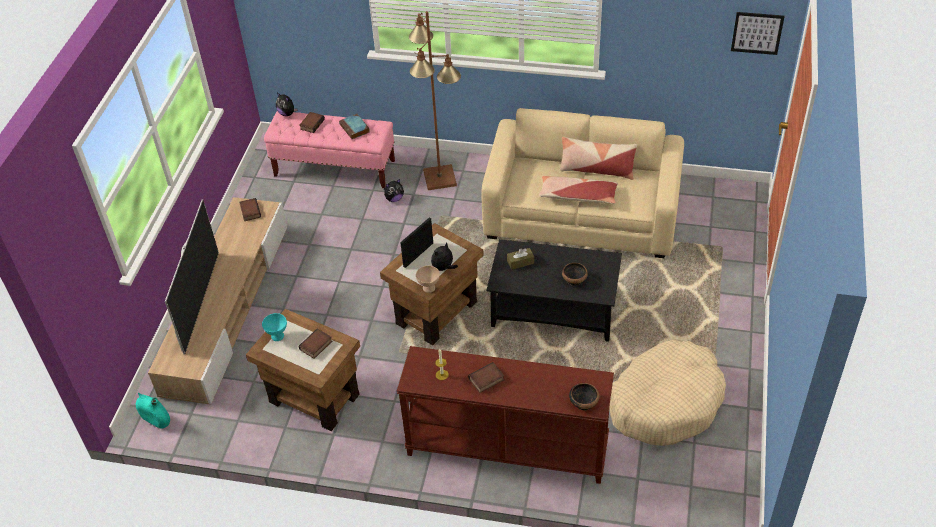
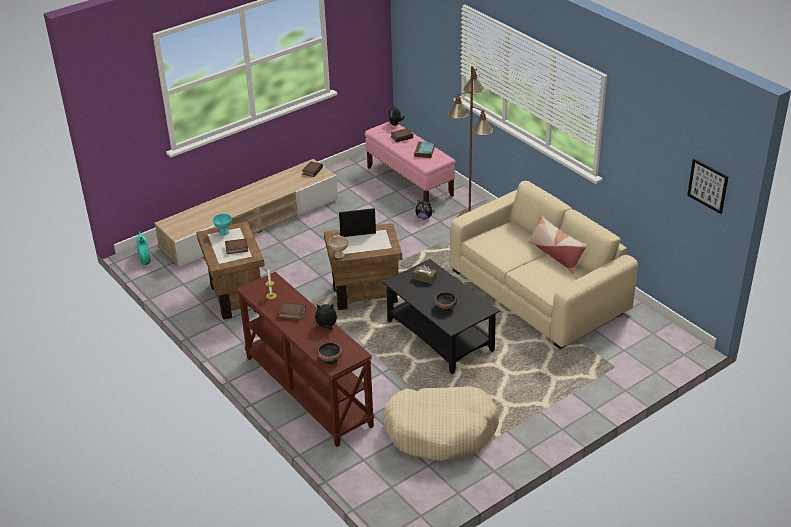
camera: 40 degrees right, 10 degrees down
(200, 302) = (225, 203): television -> none
(443, 268) = (363, 250): plush toy -> plush toy (326, 326)
(577, 196) = (518, 263): pillow -> none

